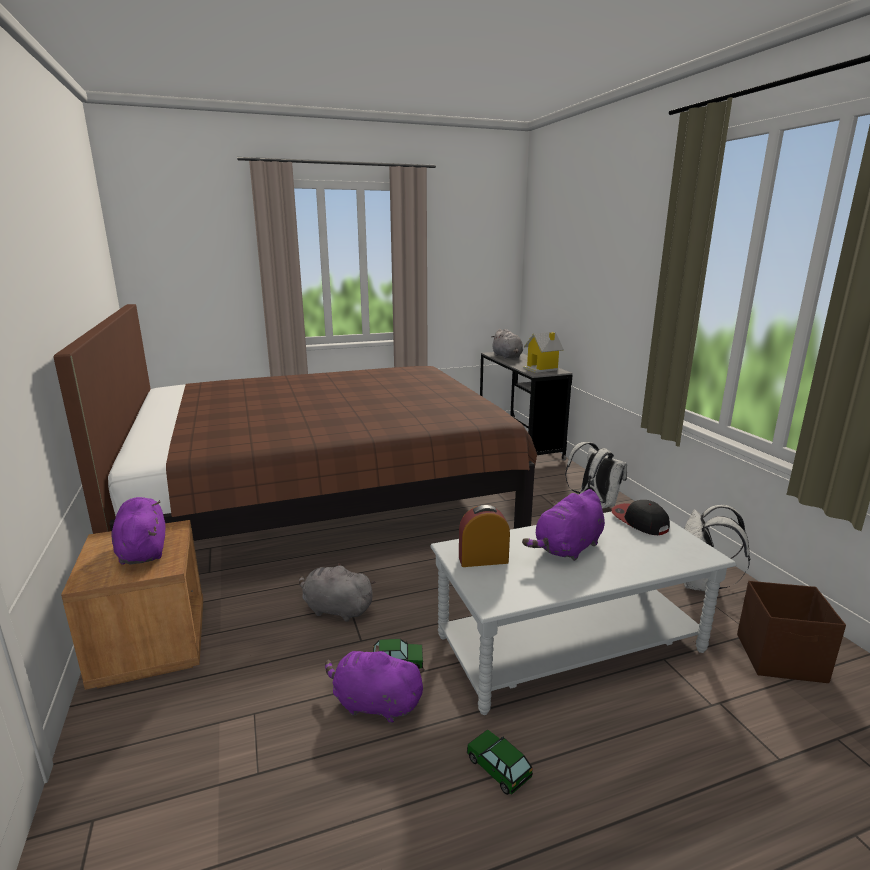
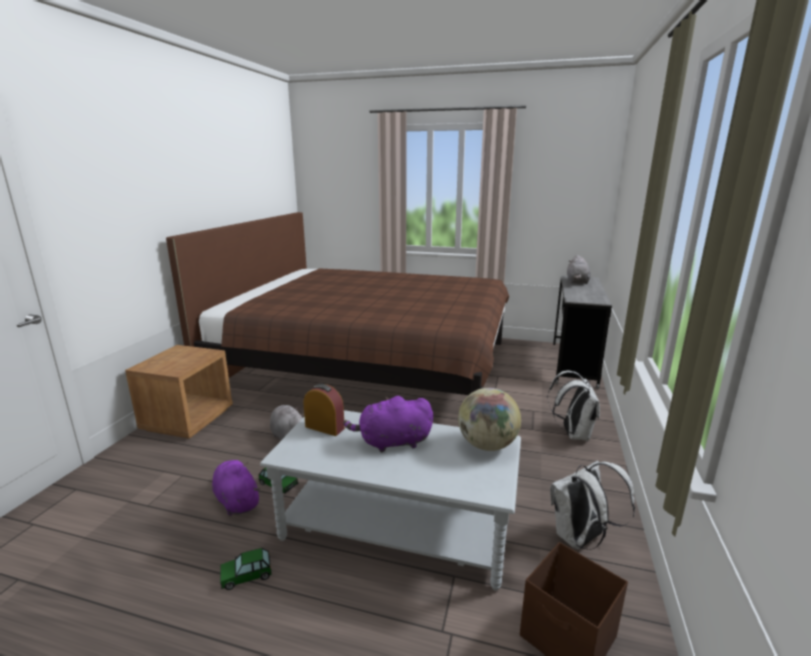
camera: 35 degrees right, 0 degrees up
(143, 550) = (182, 359): purple plush toy -> none
(498, 767) = (246, 575): toy car -> toy car turned 105 degrees counterclockwise
(541, 369) = (587, 296): toy house -> none
(639, 521) = (487, 445): cap -> globe

